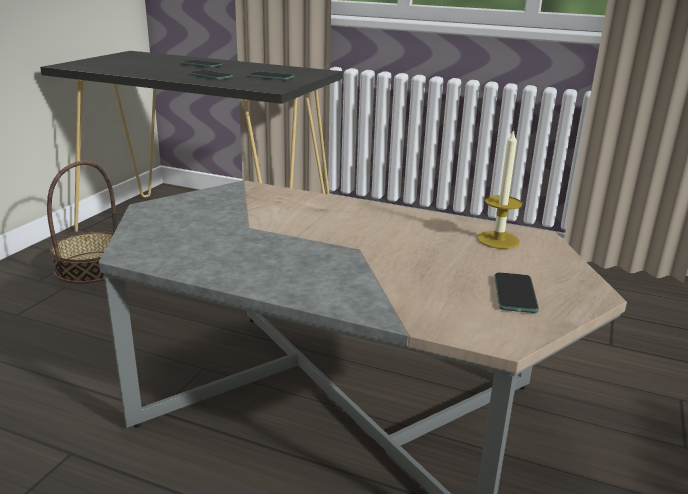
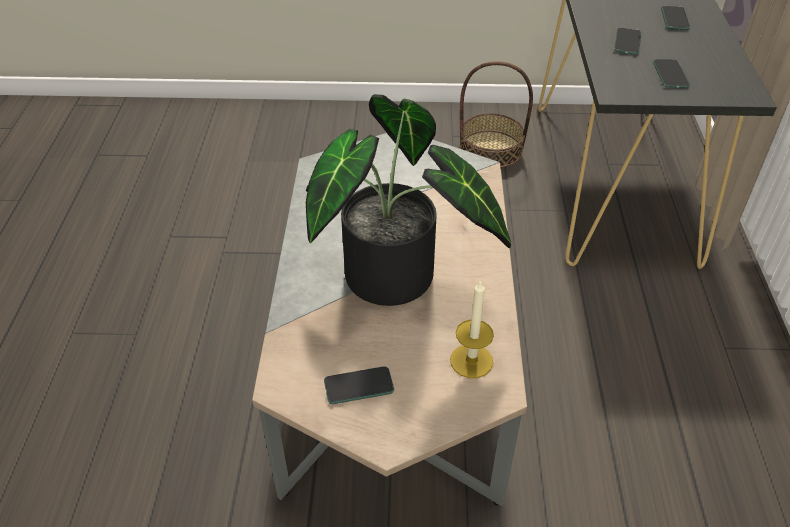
camera: 70 degrees right, 20 degrees up
(375, 250) = (395, 283): none -> potted plant

